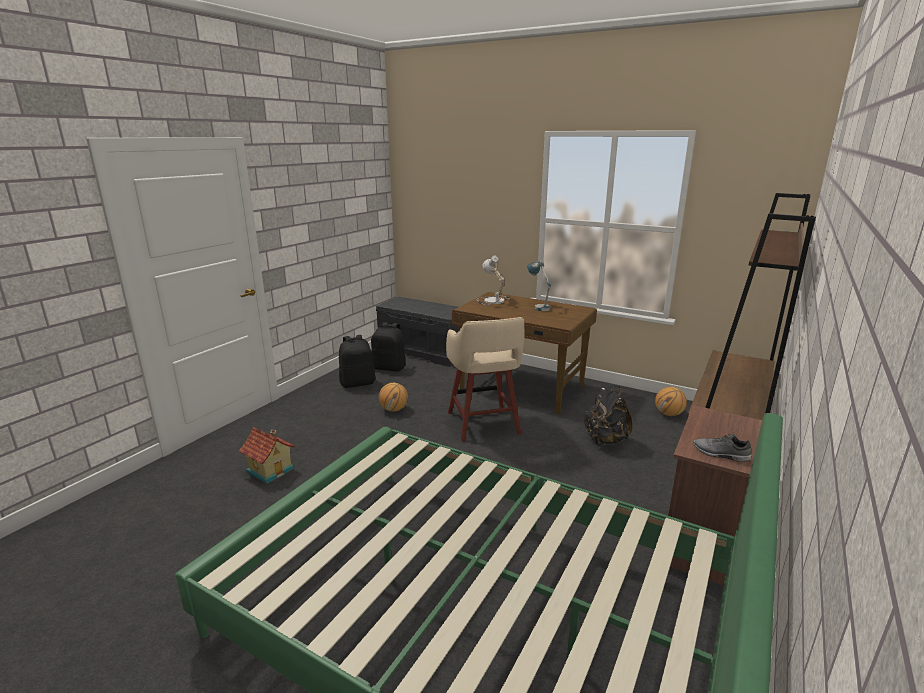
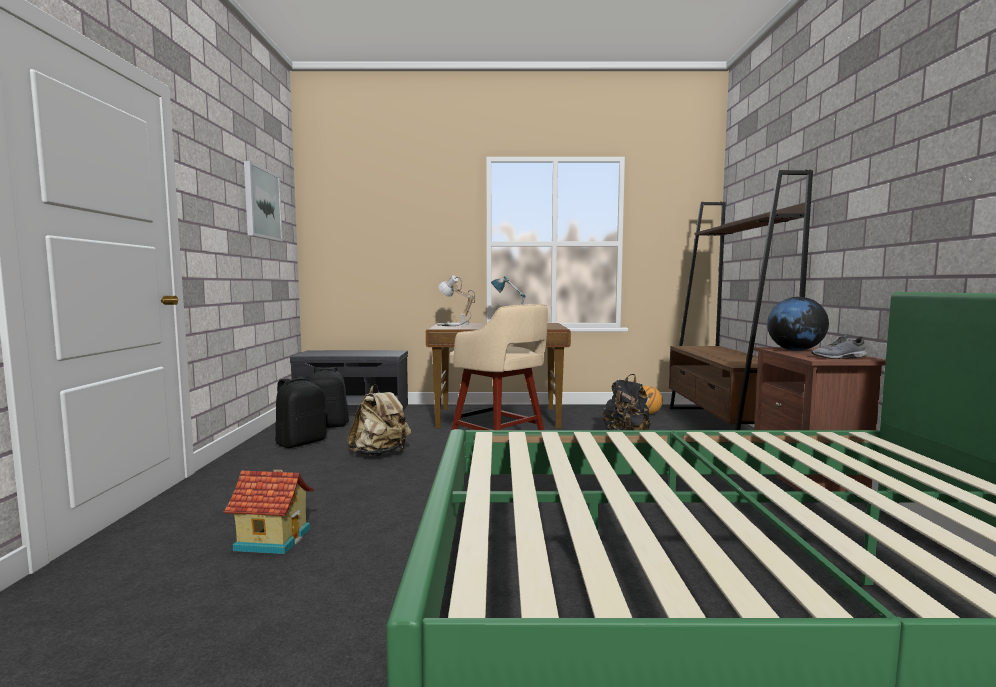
camera: 30 degrees left, 15 degrees down
(345, 189) = (262, 203): none -> picture
(394, 409) = (380, 454): basketball -> beige backpack
(717, 424) = (795, 350): none -> globe

